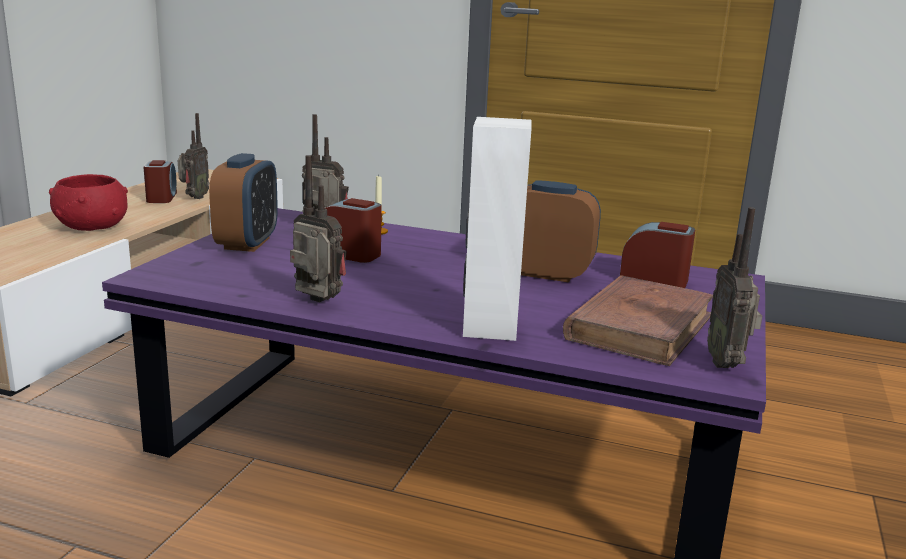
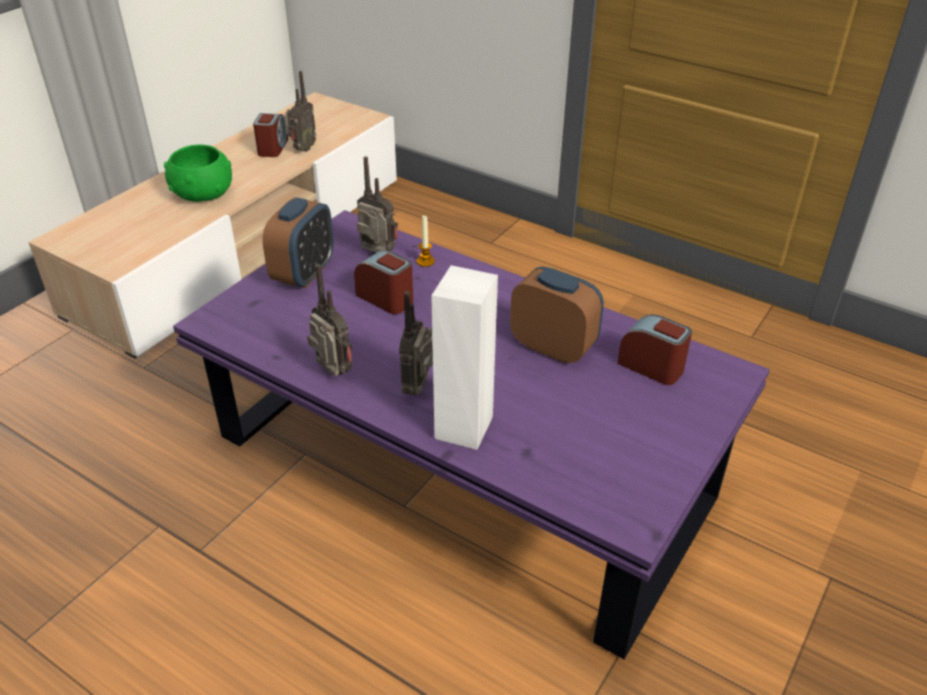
camera: 15 degrees right, 20 degrees up
(92, 226) = (203, 194): red bowl -> green bowl
(640, 327) = (597, 442): brown book -> none
(727, 363) = (647, 506): radio -> radio (419, 388)

